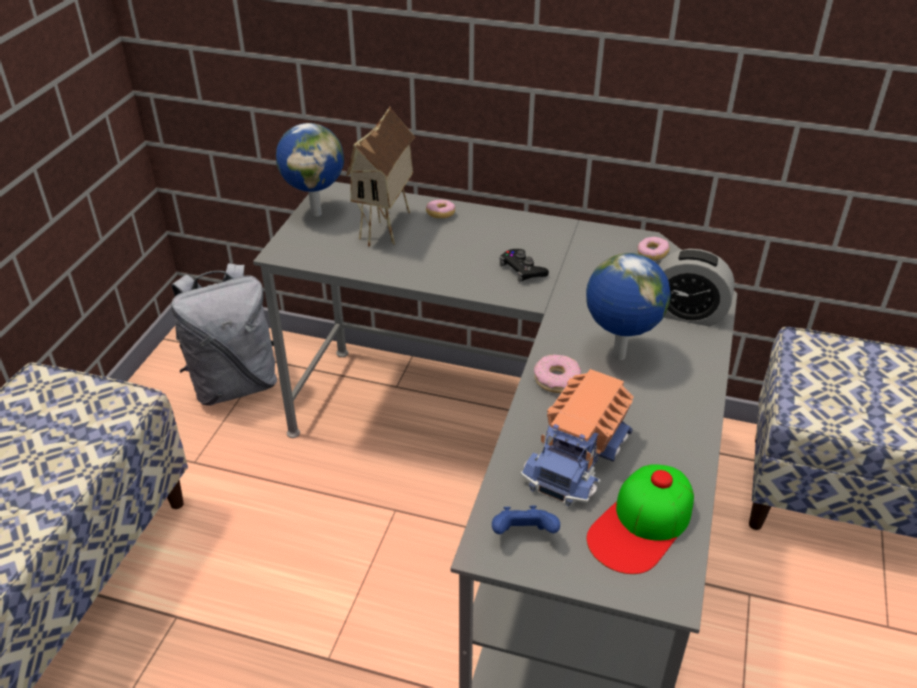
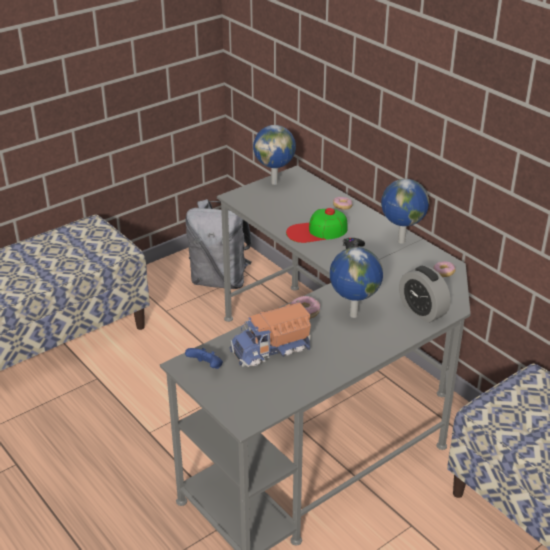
camera: 35 degrees right, 5 degrees down
(387, 229) = (303, 204): toy house -> none
(558, 233) = (400, 241): none -> globe
(641, 525) = (267, 390): cap -> cap (316, 231)

